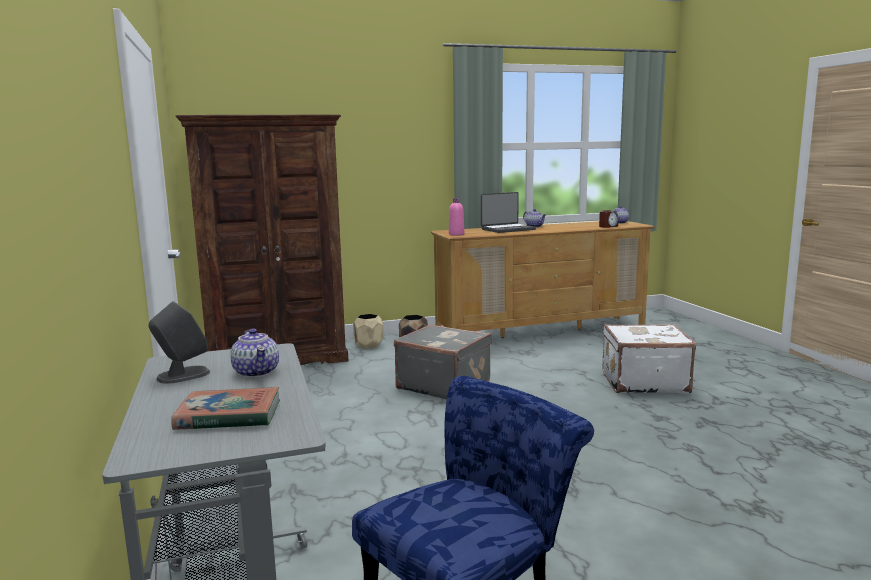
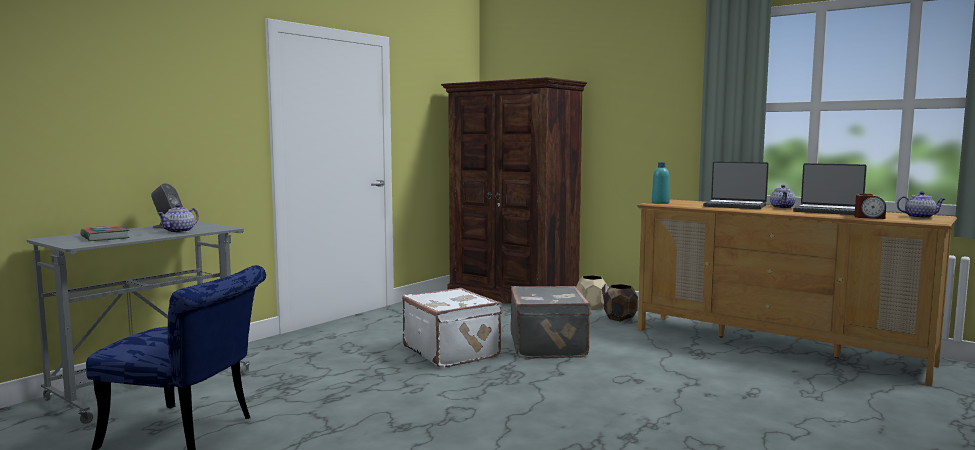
camera: 55 degrees right, 5 degrees down
(456, 234) = (660, 203): pink bottle -> turquoise bottle
(567, 225) = (828, 211): none -> laptop
(643, 382) = (725, 414): white suitcase -> white suitcase (452, 351)

